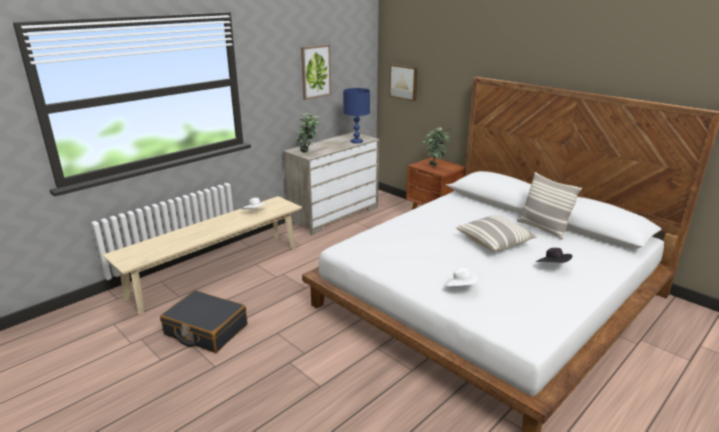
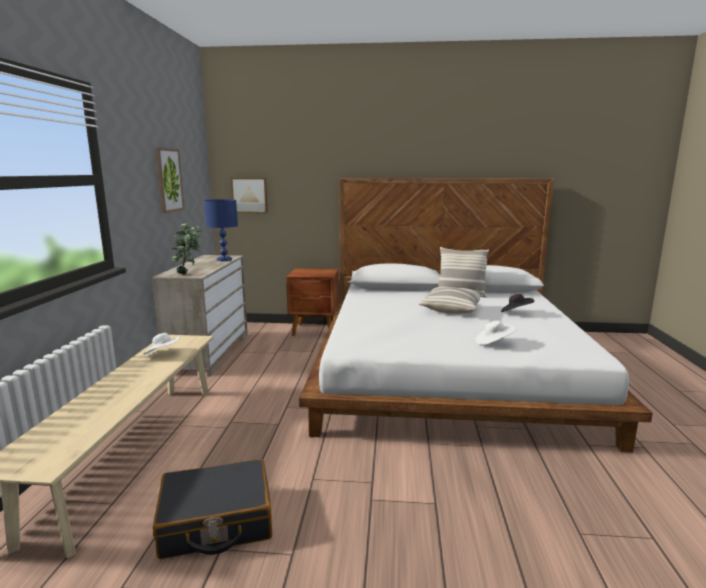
camera: 40 degrees left, 10 degrees down
(435, 164) = (310, 272): potted plant -> none

